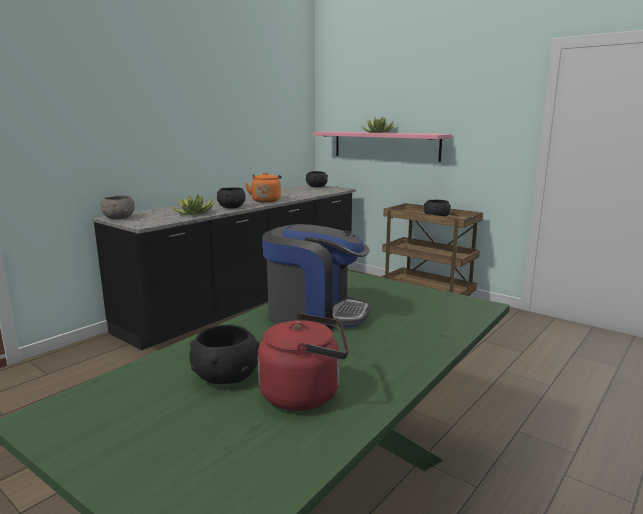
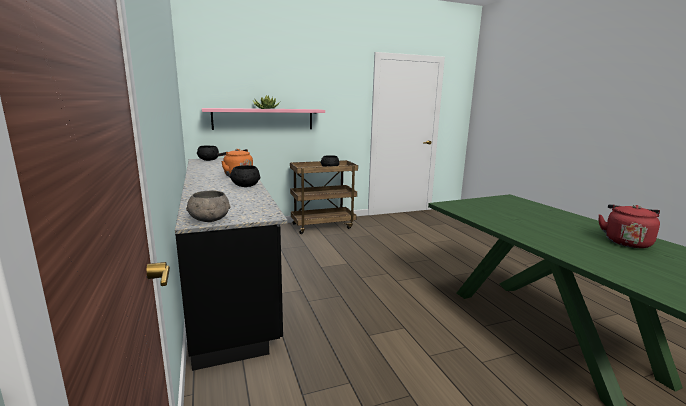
camera: 60 degrees left, 0 degrees up
(195, 213) = (248, 196): potted plant -> none
(226, 376) = (608, 252): black bowl -> none
(315, 314) = (512, 222): coffee machine -> none

